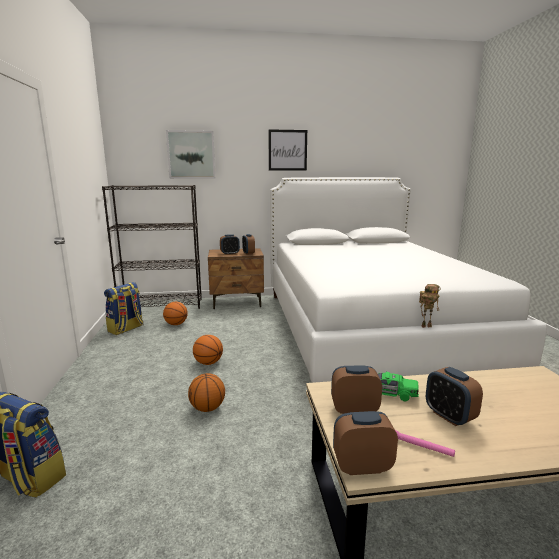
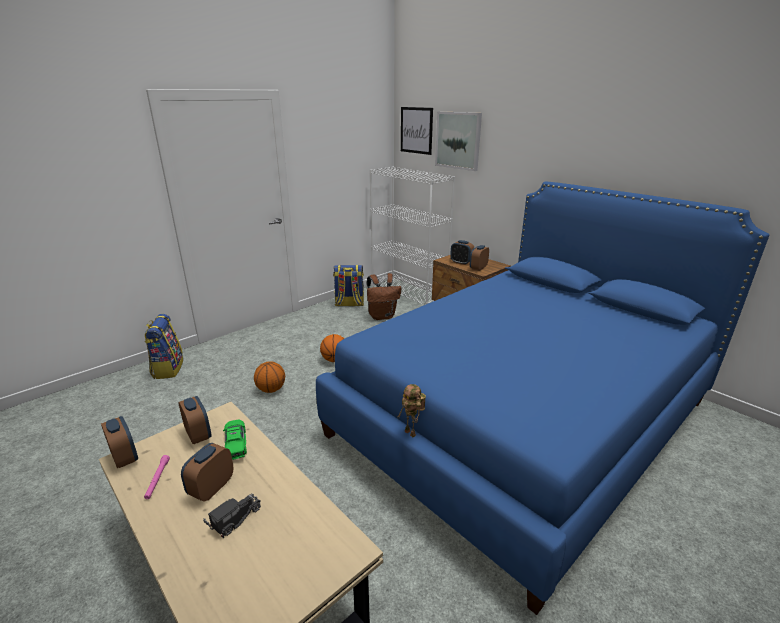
camera: 55 degrees right, 10 degrees up
(162, 305) = (409, 293): black bookcase -> white bookcase
(176, 324) = (382, 316): basketball -> brown backpack
(287, 150) = (564, 142): picture -> picture (416, 130)
(368, 328) = (523, 417): white bed -> blue bed
(499, 412) = (234, 520): none -> toy truck

